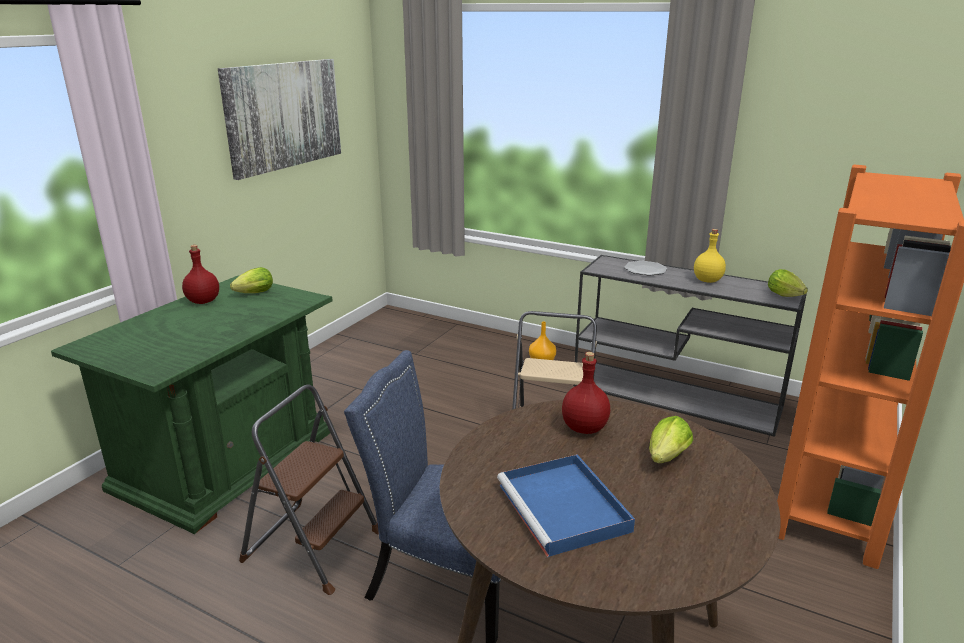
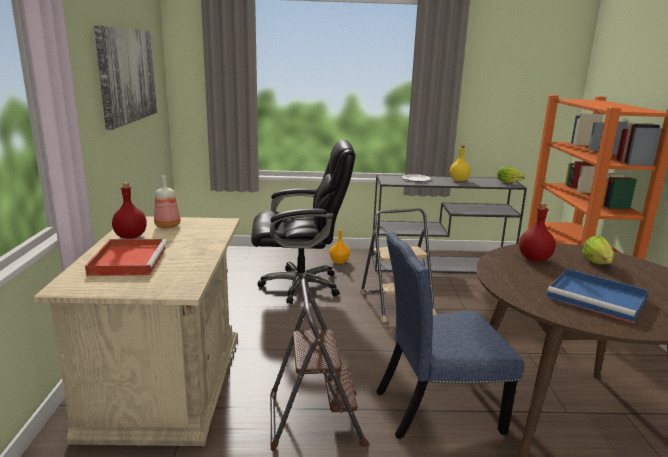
camera: 30 degrees left, 5 degrees down
(164, 328) = (128, 260): none -> red tray
(227, 459) = (168, 382): green cabinet -> beige cabinet
(252, 294) = (168, 226): lettuce -> bottle
(460, 384) = (299, 285): none -> black office chair

